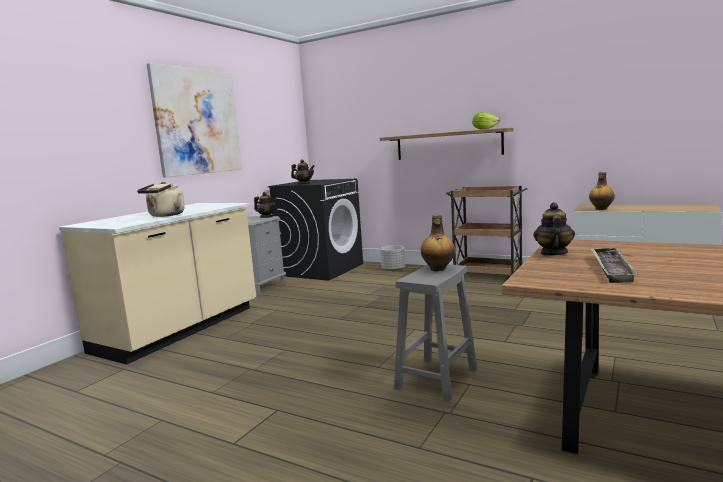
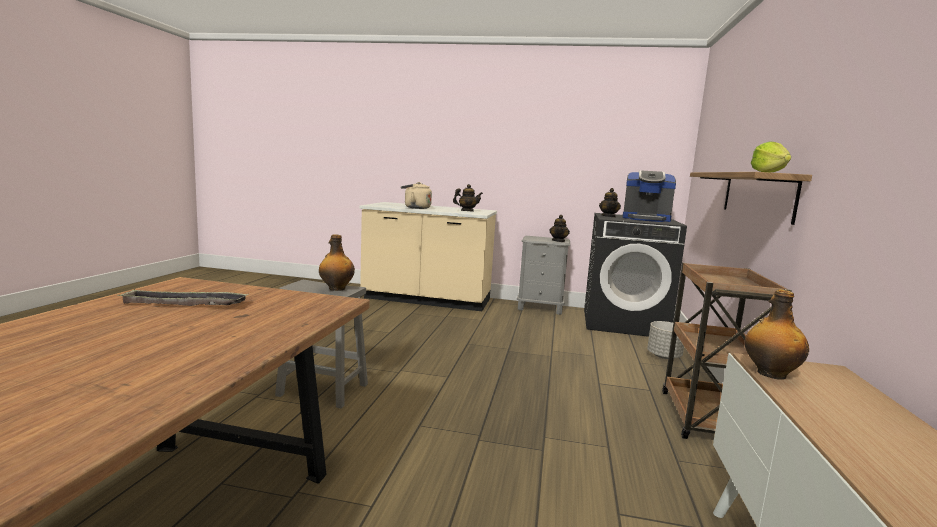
camera: 70 degrees right, 0 degrees up
(197, 122) = (518, 139): picture -> none
(320, 181) = (646, 219): none -> coffee machine
(553, 253) = (279, 294): teapot -> teapot (467, 211)

